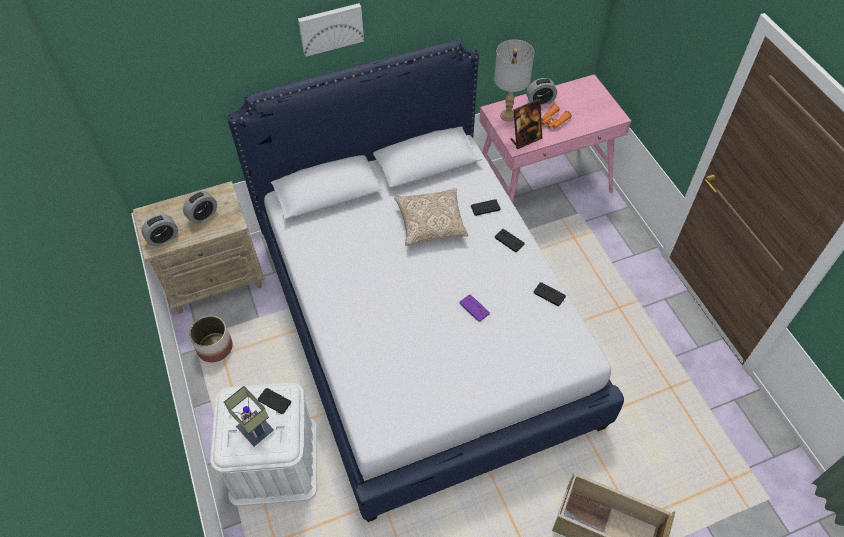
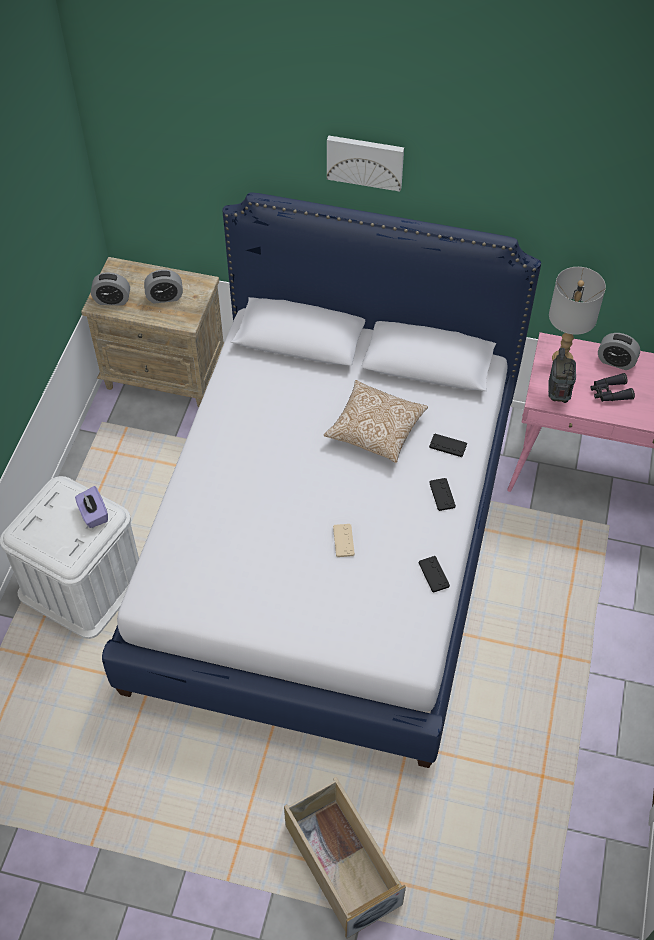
camera: 35 degrees right, 0 degrees up
(214, 347) = (113, 441): planter -> none
(257, 429) = (59, 530): table lamp -> none
(274, 401) = (93, 514): black game controller -> purple tissue box
(474, 308) = (343, 541): purple game controller -> beige game controller
(525, 139) = (558, 396): picture frame -> radio
(553, 121) = (609, 393): orange binoculars -> black binoculars

